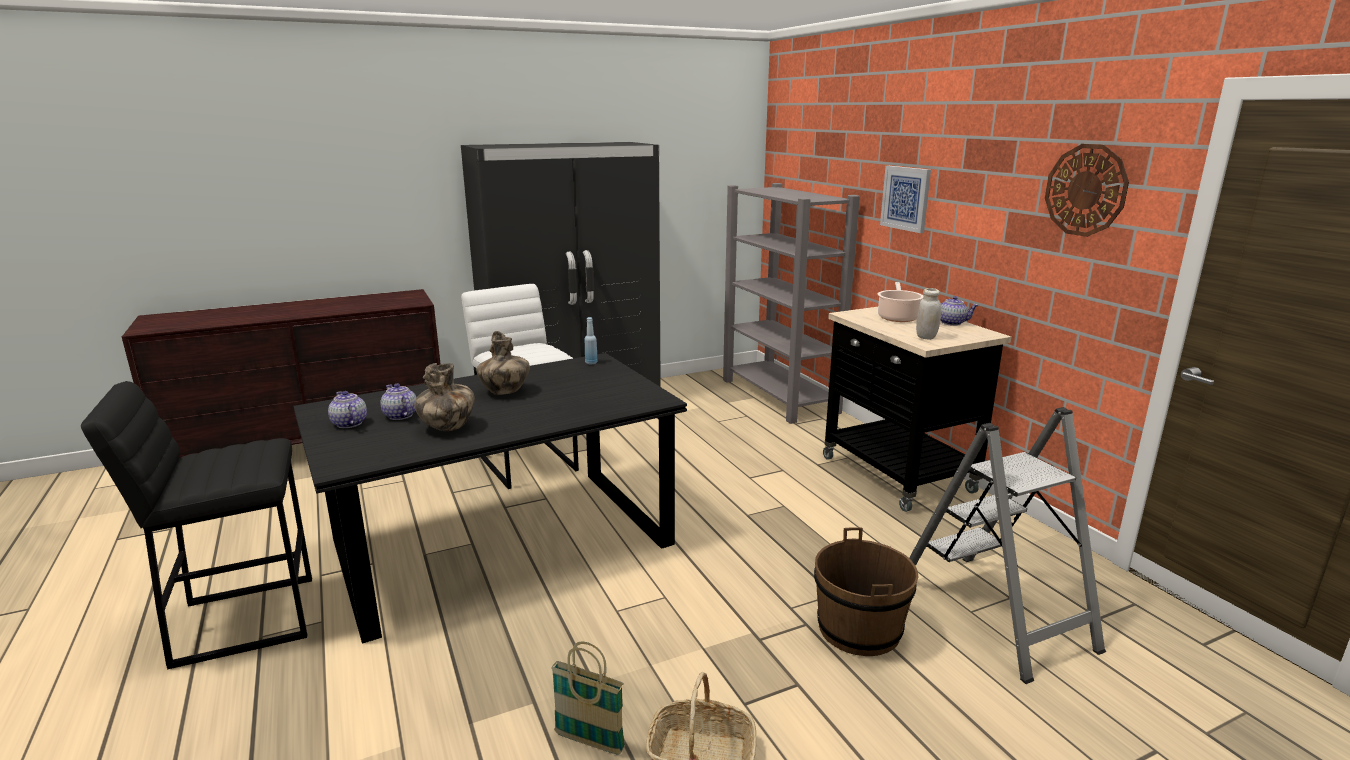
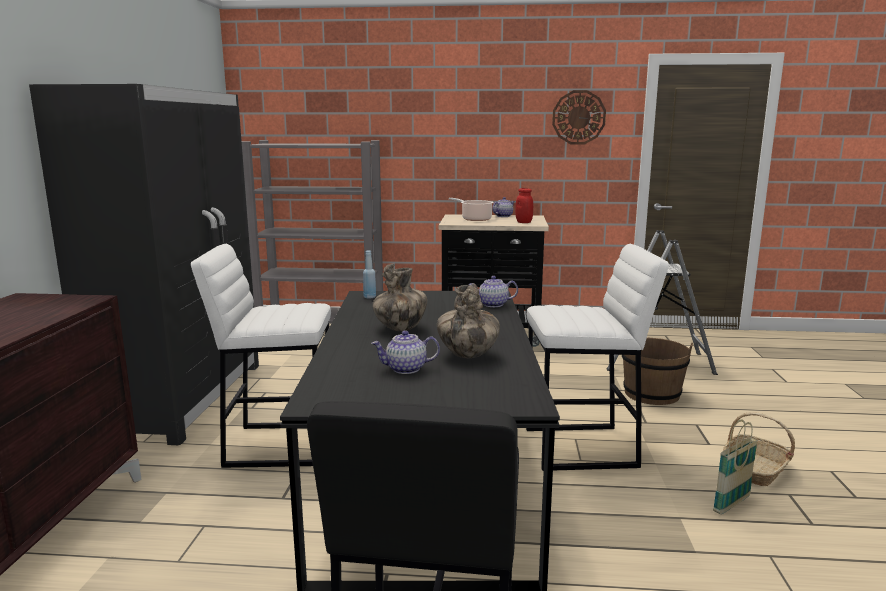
camera: 60 degrees left, 5 degrees down
(348, 423) = (397, 391): teapot -> teapot (493, 304)
(648, 606) = (583, 447): none -> white stool
(906, 198) = (428, 137): picture -> none
(926, 337) = (523, 222): white jar -> red jar

